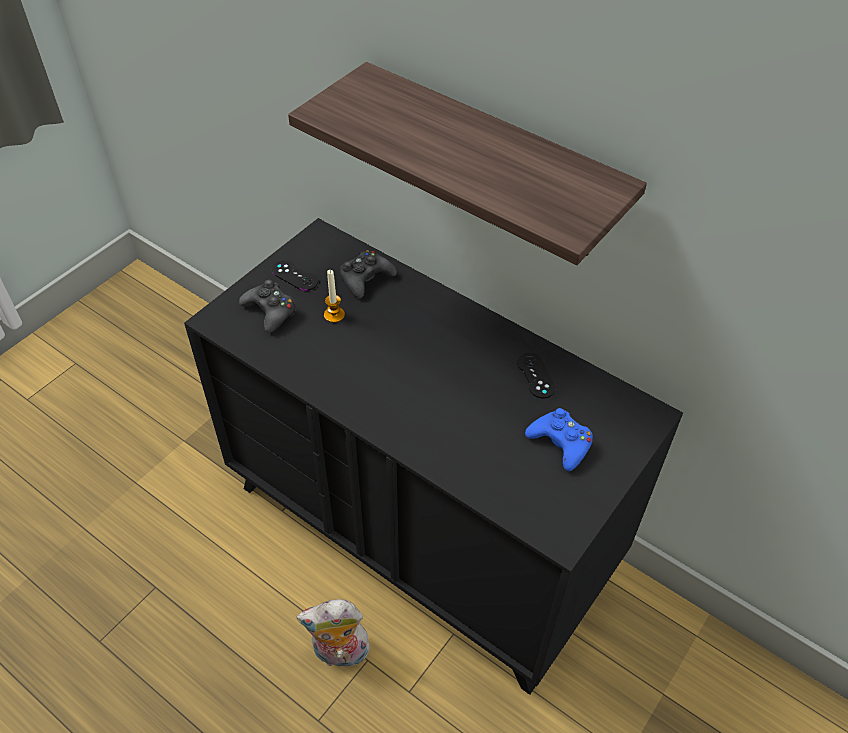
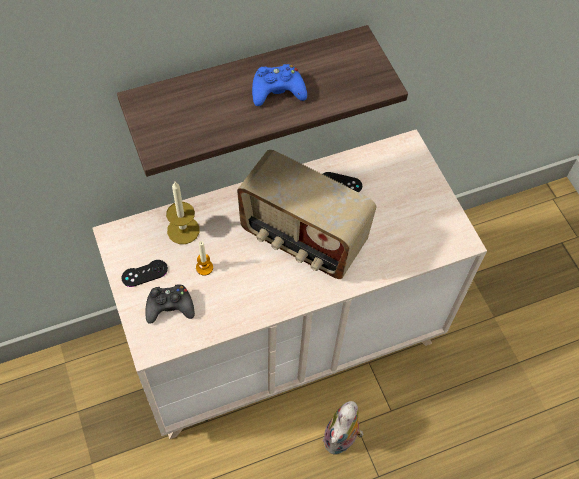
camera: 60 degrees left, 10 degrees up
(365, 279) = (183, 230): black game controller -> candle
(422, 531) = (285, 338): black dresser -> beige dresser
(432, 376) = (302, 239): none -> radio
(560, 443) = (399, 202): blue game controller -> blue game controller (277, 91)

